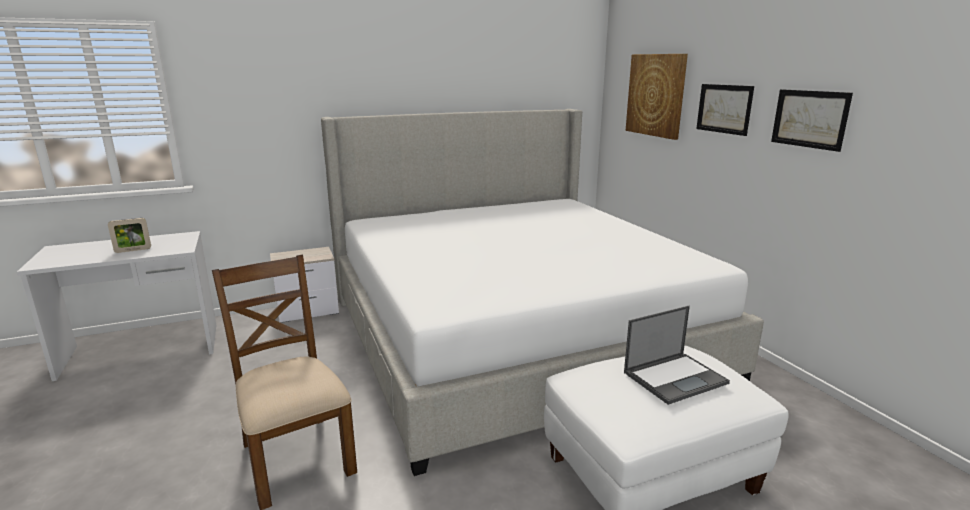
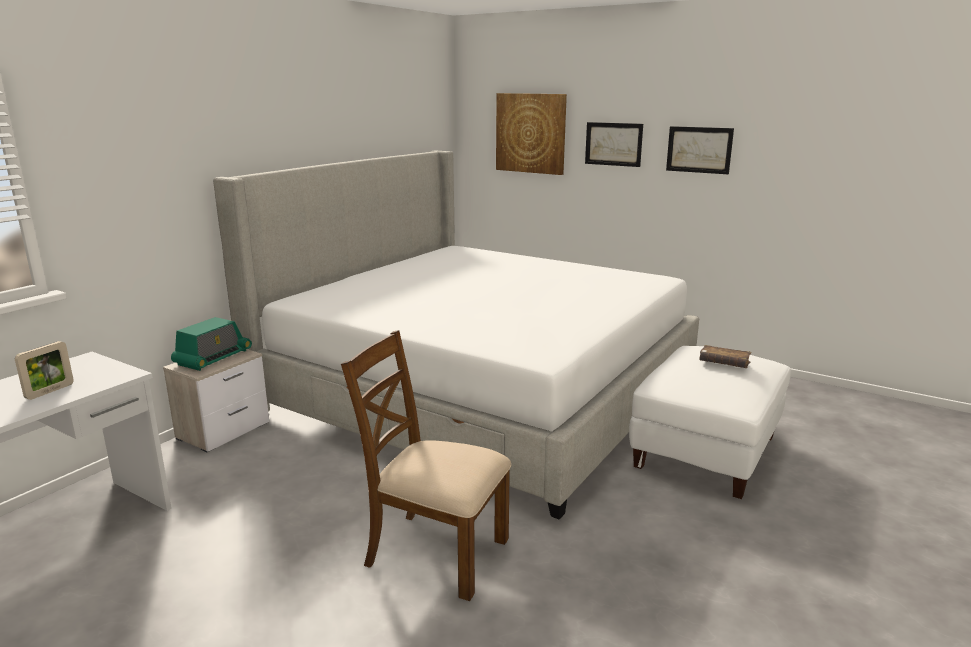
camera: 35 degrees left, 0 degrees up
(303, 254) = (213, 358): none -> radio
(675, 377) = (724, 363): laptop -> brown book

